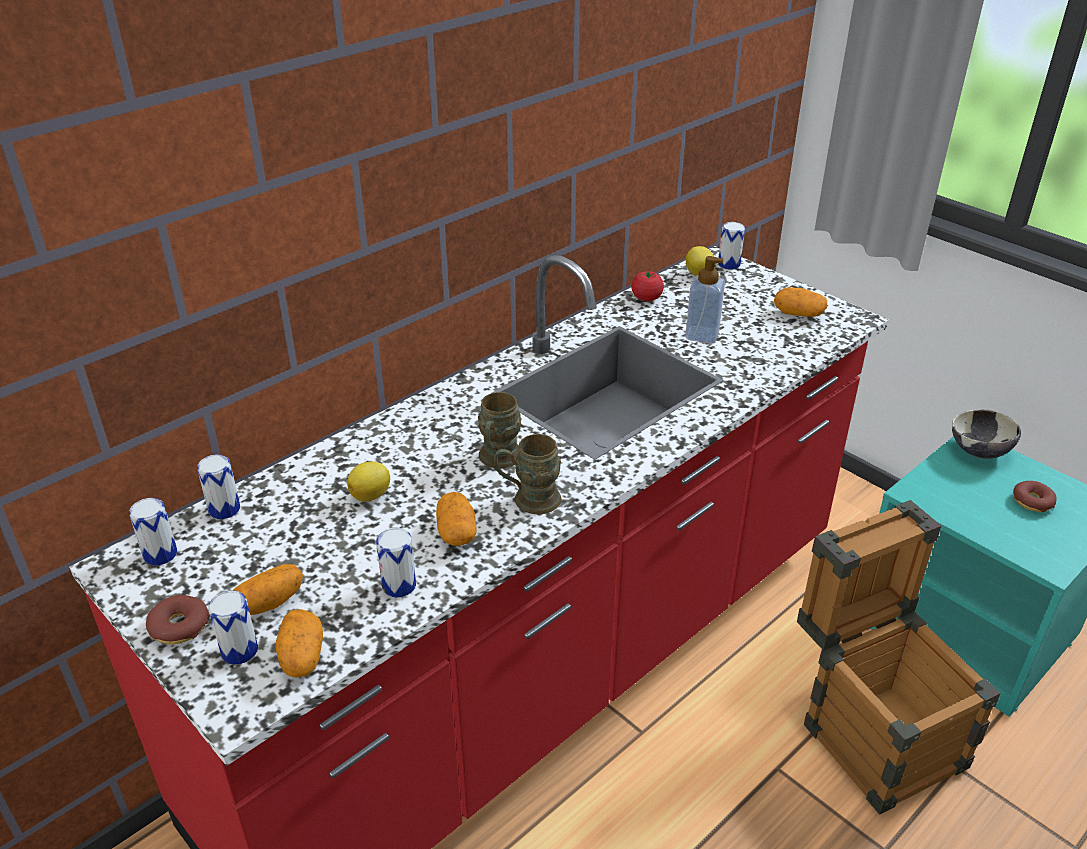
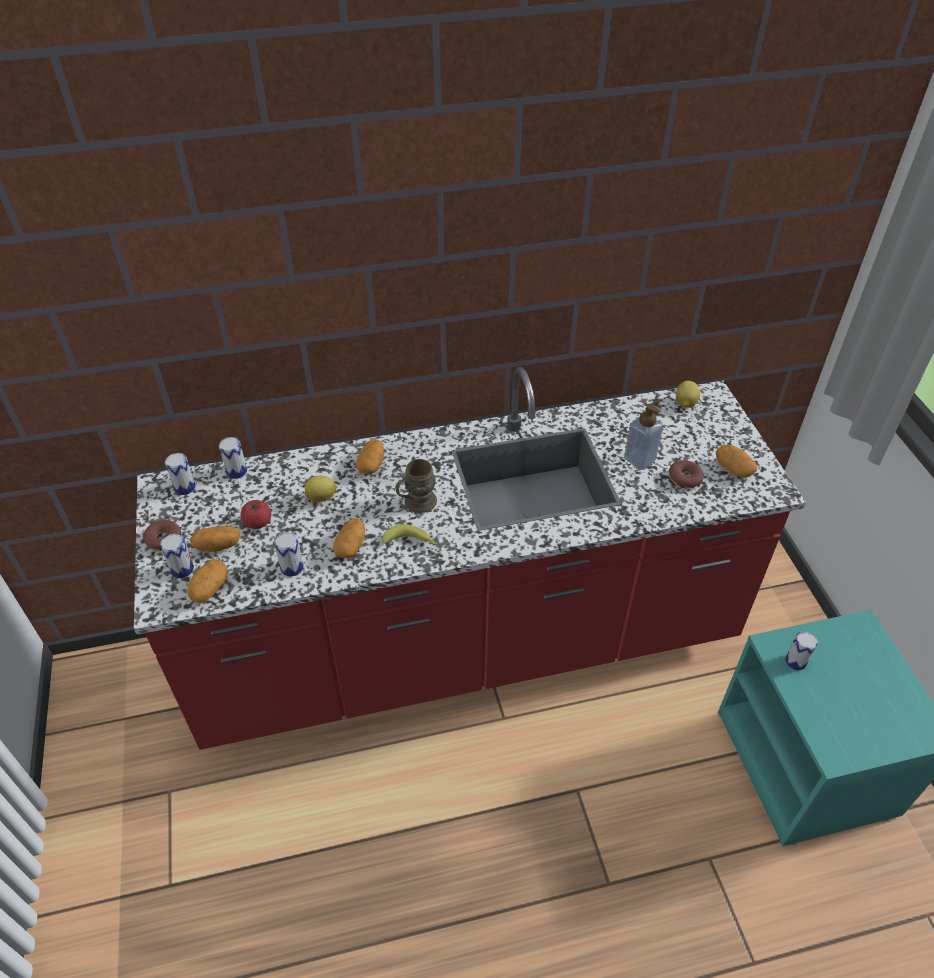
camera: 30 degrees right, 10 degrees up
(405, 439) = (371, 464): none -> potato
(528, 499) = (411, 542): brown mug -> banana
(646, 298) = (626, 410): tomato -> tomato (258, 522)
(729, 264) = (718, 402): can -> can (795, 661)
(872, 730) = (666, 800): crate -> none
(978, 452) = (862, 636): bowl -> none
(1032, 501) = (869, 698): donut -> donut (684, 478)

